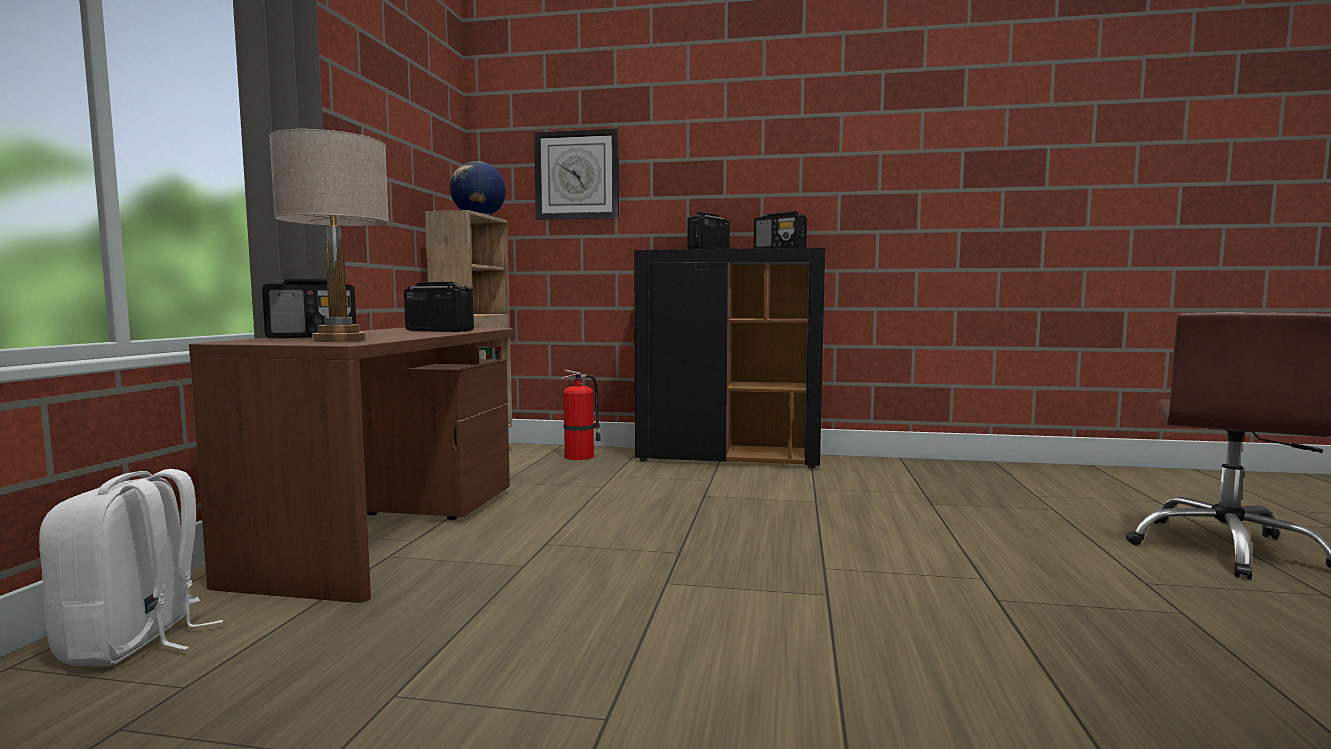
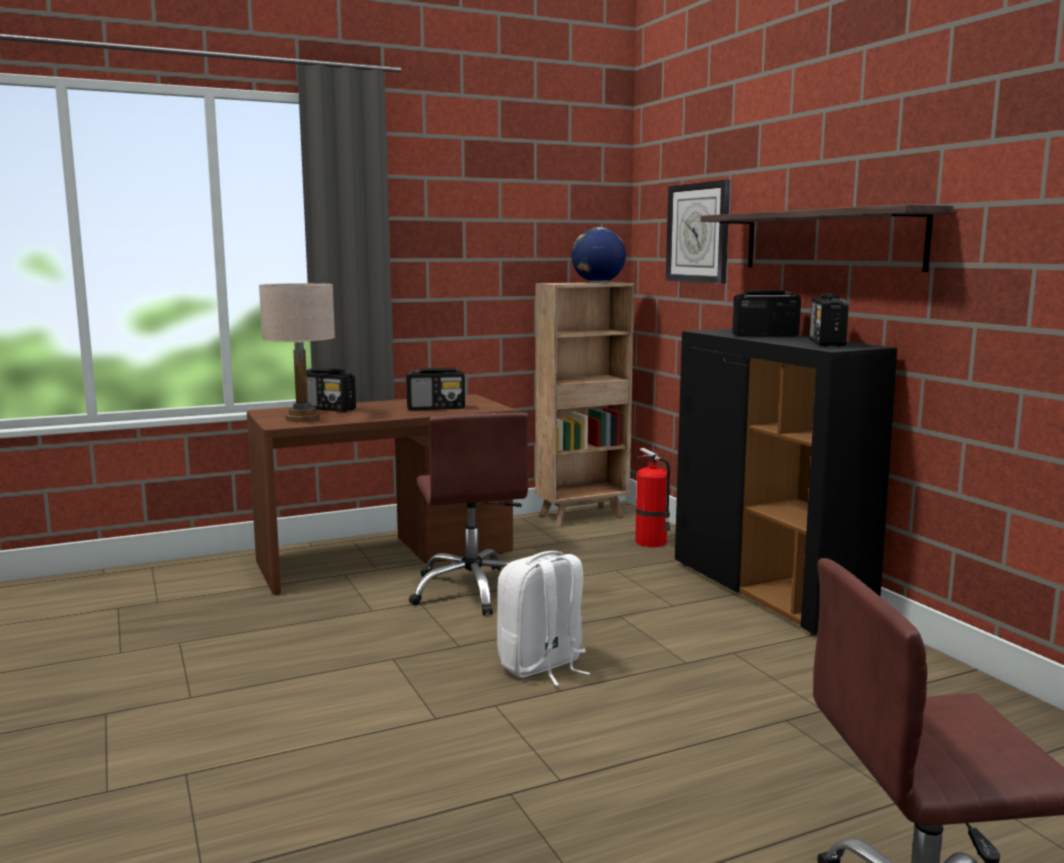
camera: 55 degrees right, 5 degrees up
(135, 642) = (189, 574): white backpack -> white backpack (542, 666)
(439, 331) = (436, 408): radio -> radio turned 90 degrees clockwise
(559, 520) = (473, 590): none -> brown office chair
(742, 178) = (829, 240): none -> shelf

